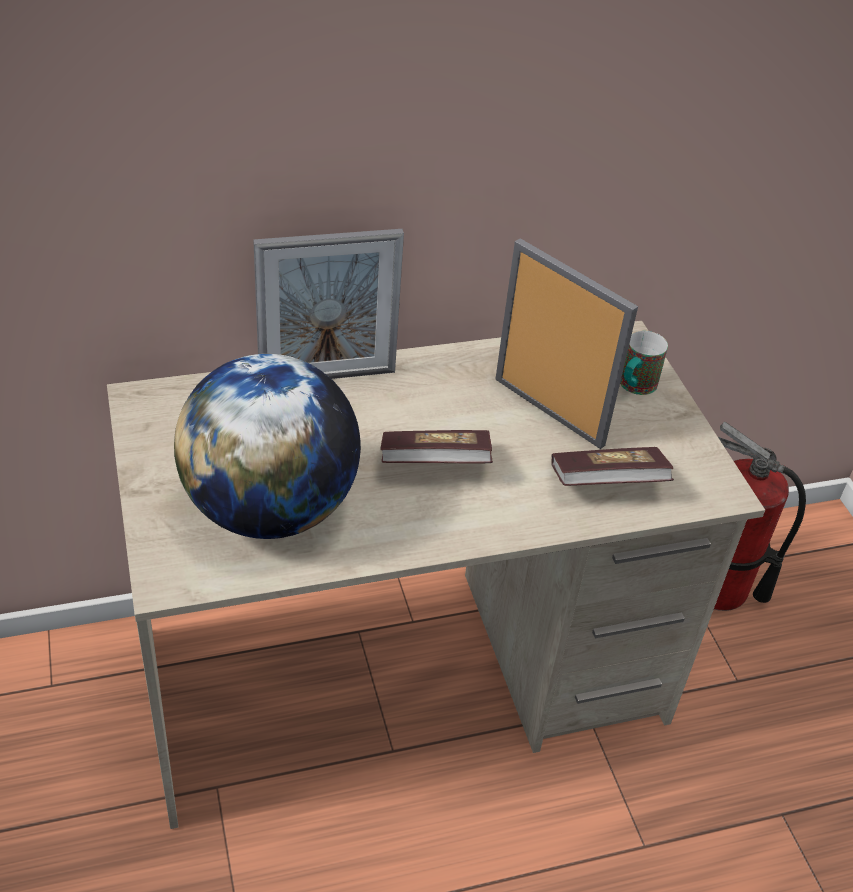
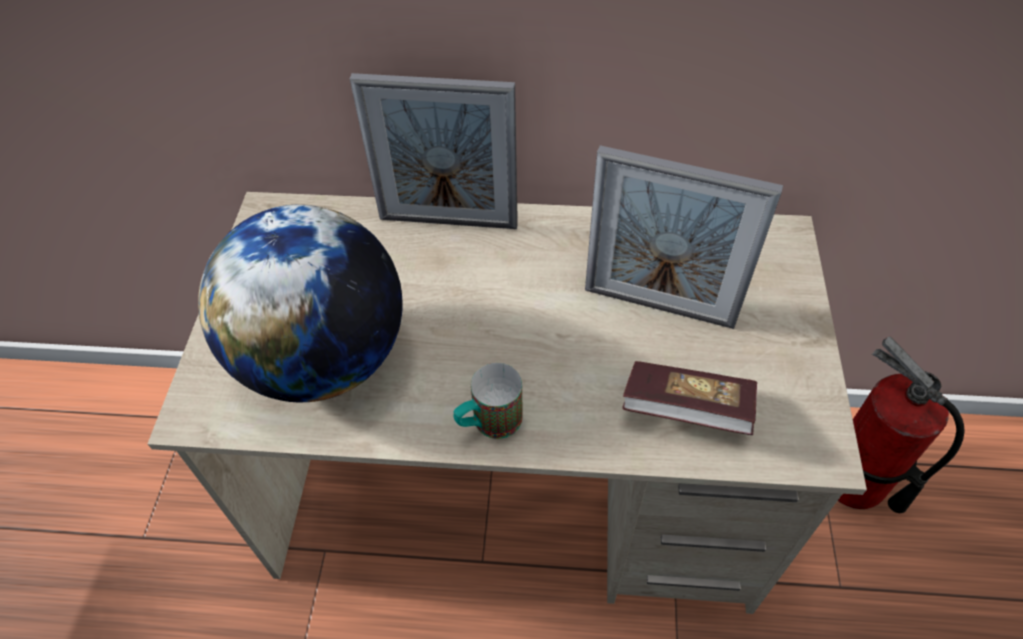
camera: 25 degrees right, 10 degrees up
(434, 464) = (509, 343): book -> none
(548, 411) = (658, 306): picture frame -> picture frame turned 135 degrees clockwise
(634, 387) = (768, 296): mug -> mug (488, 423)

